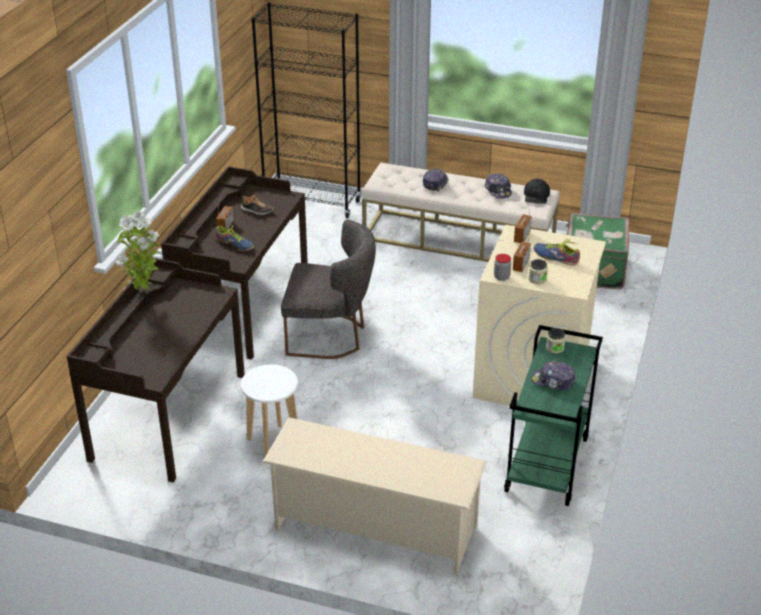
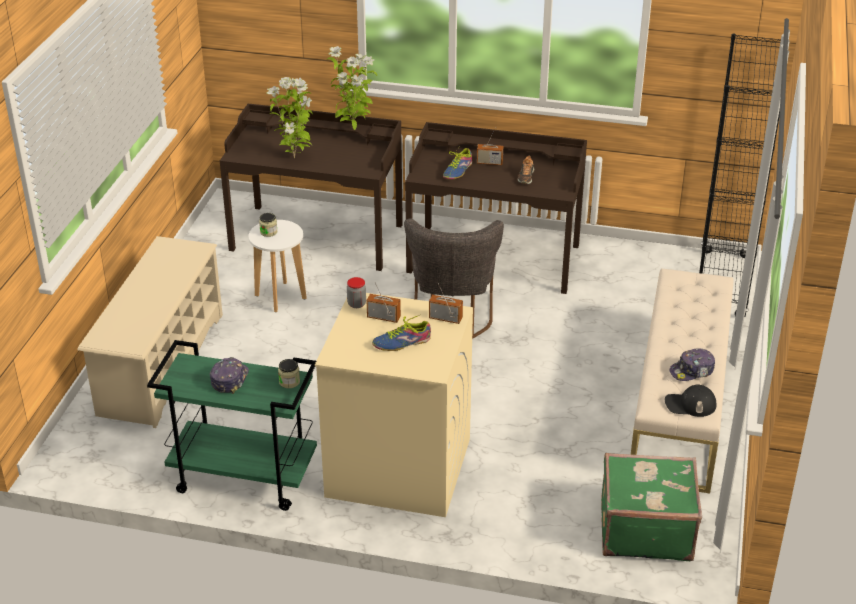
camera: 85 degrees right, 0 degrees up
(174, 339) = (295, 157): none -> potted plant
(435, 183) = (690, 319): cap -> none
(537, 279) = (354, 328): jar -> jar (268, 232)
(556, 257) = (402, 343): shoe -> shoe turned 135 degrees counterclockwise

